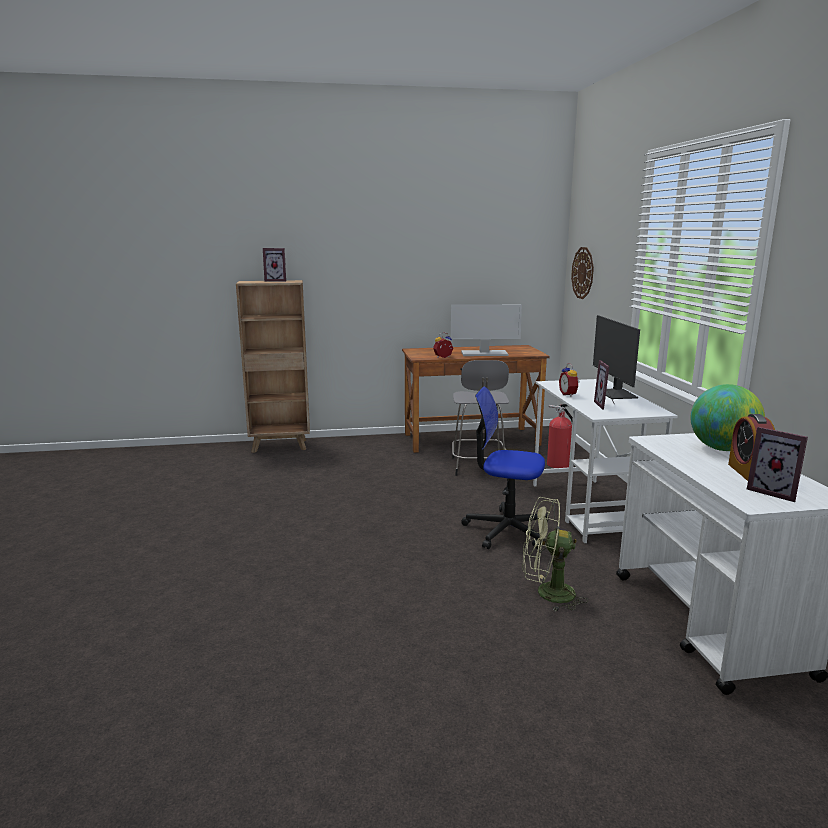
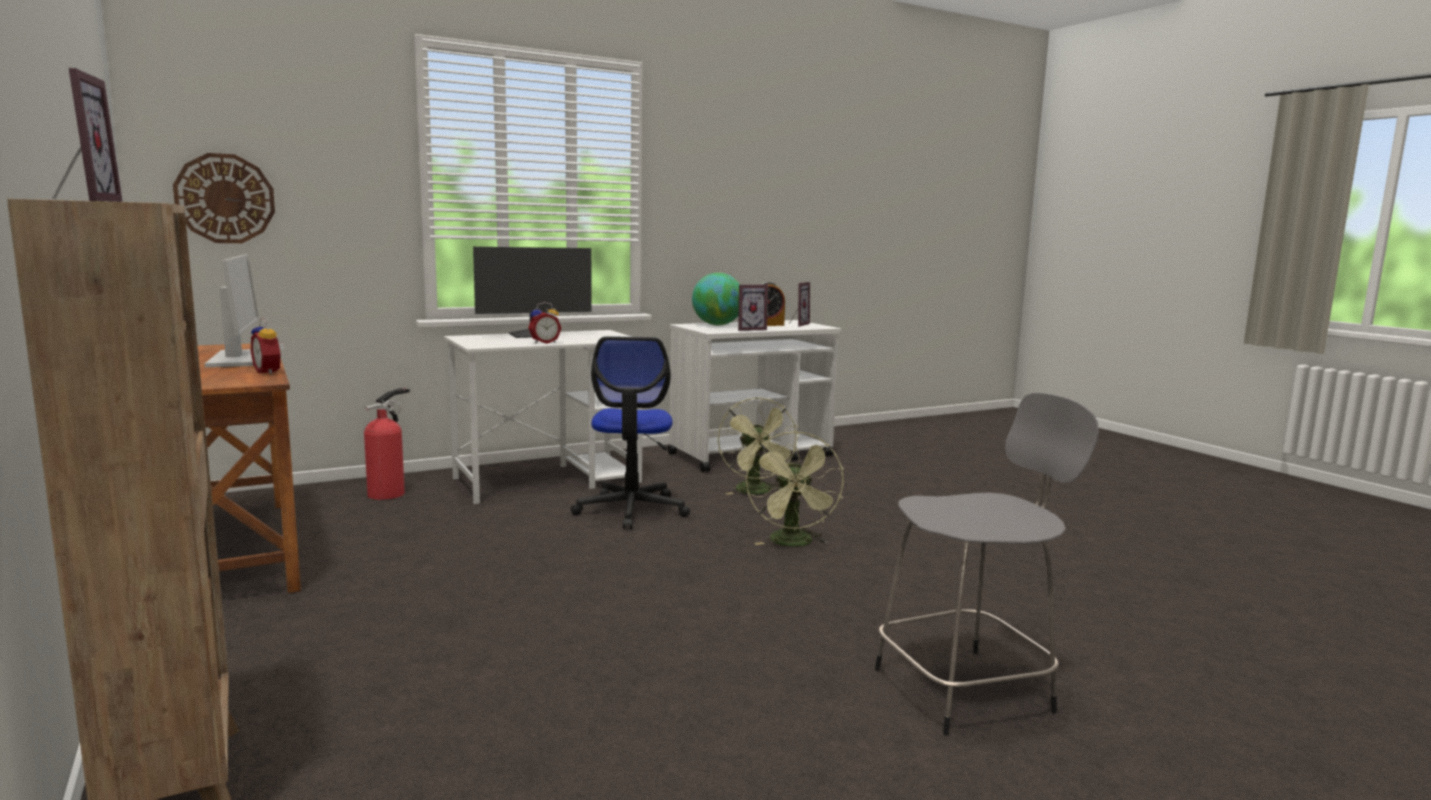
camera: 110 degrees left, 5 degrees down
(402, 580) = (793, 544): none -> green fan
(478, 467) = (397, 536): grey stool -> grey stool (967, 689)
(606, 405) = (587, 337): picture frame -> picture frame (749, 329)

